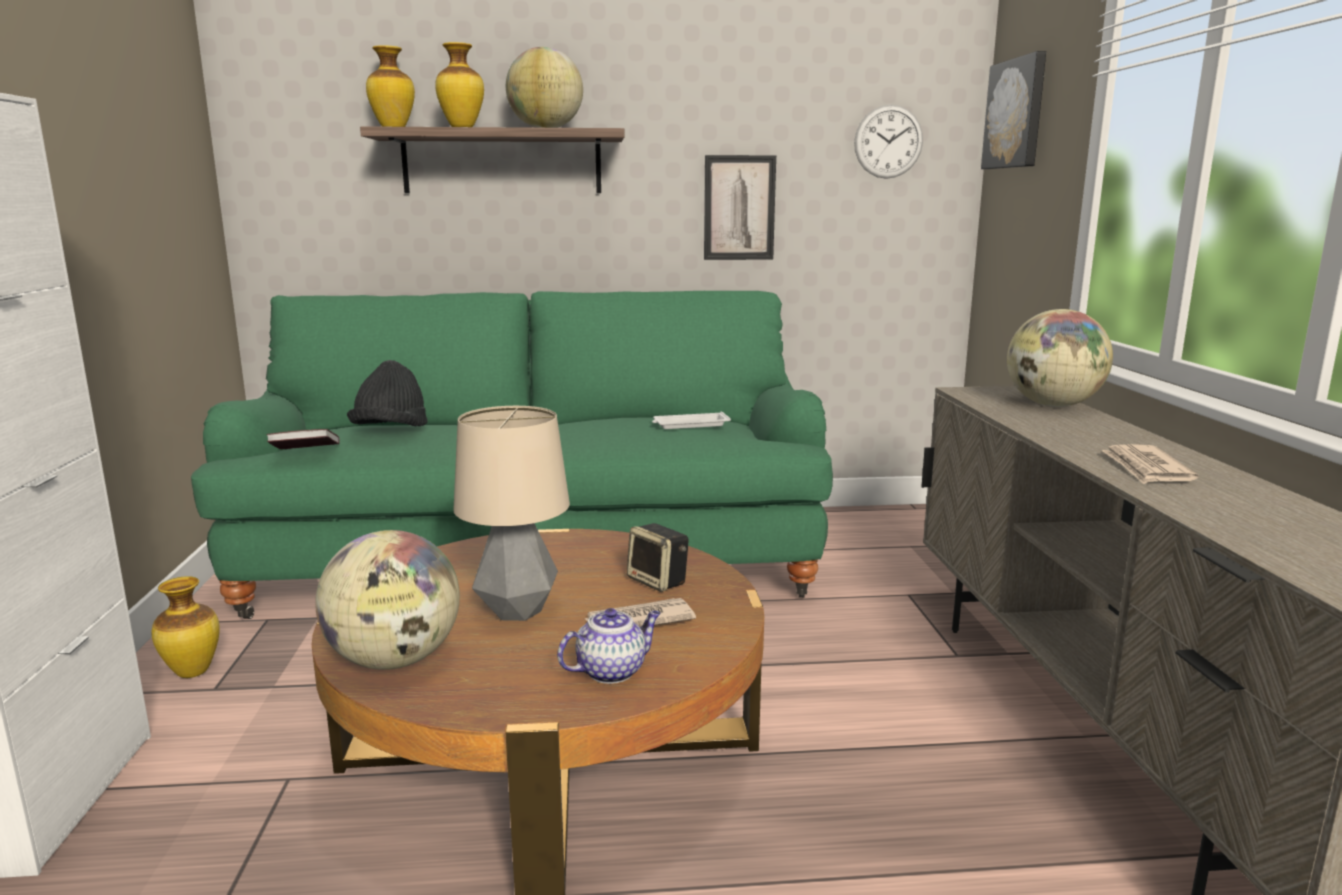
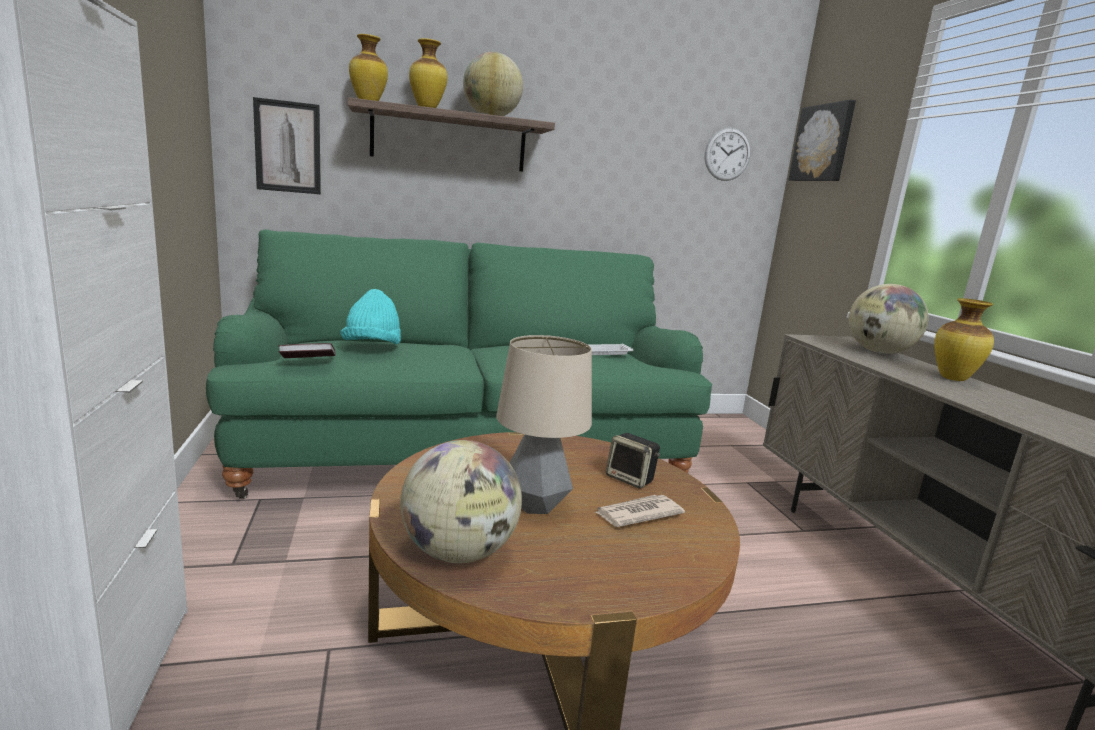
camera: 10 degrees left, 0 degrees up
(193, 673) = (208, 549): vase -> vase (954, 379)
(391, 432) = (372, 347): black hat -> turquoise hat
(612, 671) = (646, 561): teapot -> none
(739, 208) = (621, 192): picture -> picture (288, 147)
(1146, 469) = (1001, 405): newspaper -> none

